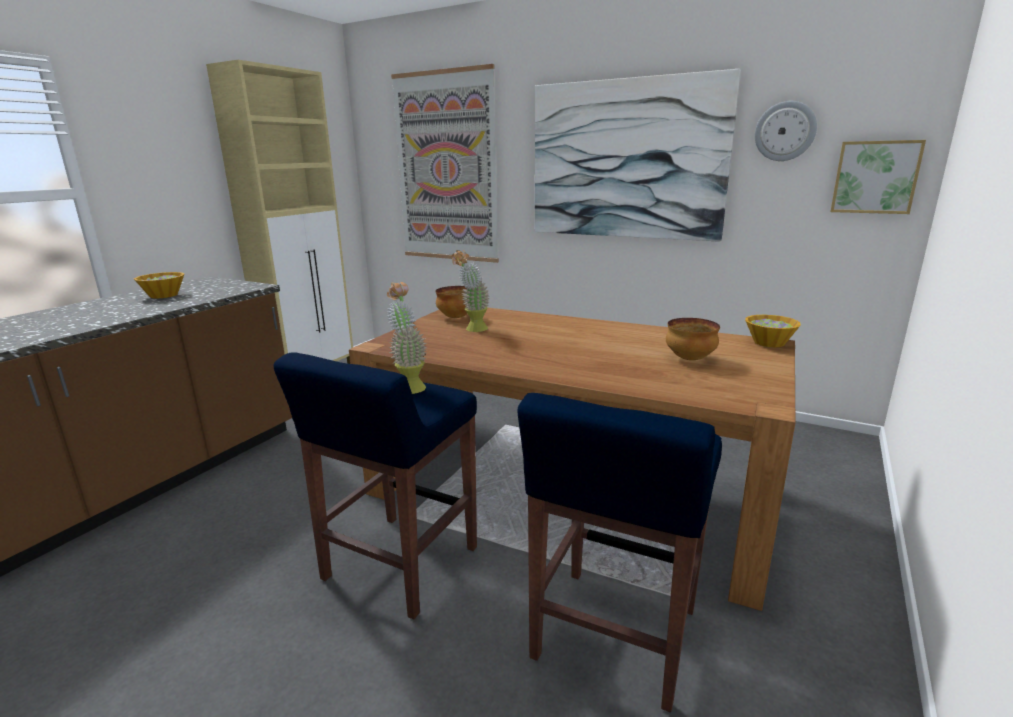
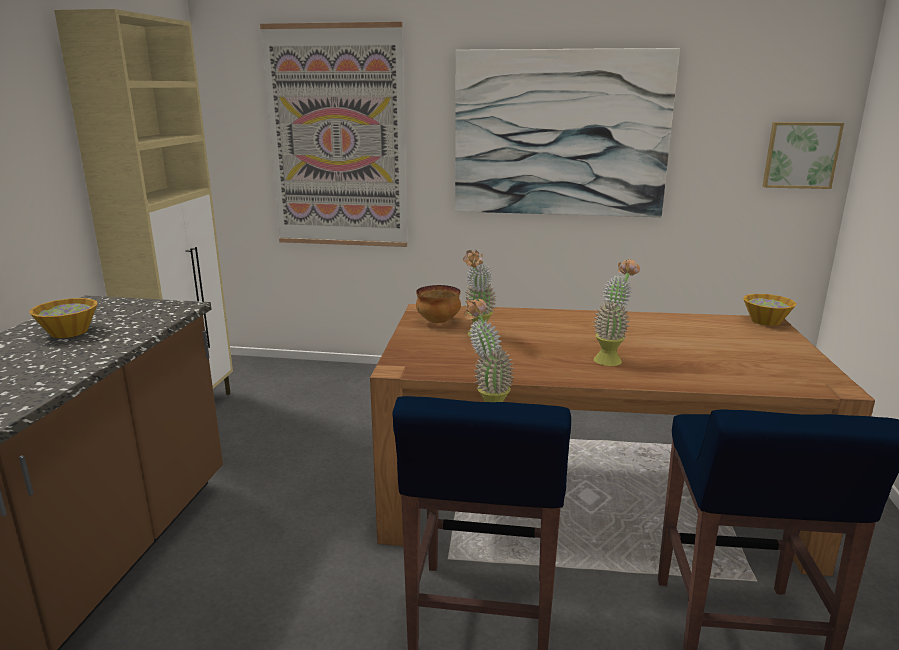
camera: 20 degrees left, 0 degrees up
(565, 357) = (611, 358): none -> potted plant
(689, 359) = (722, 346): bowl -> none
(785, 131) = (721, 110): wall clock -> none

